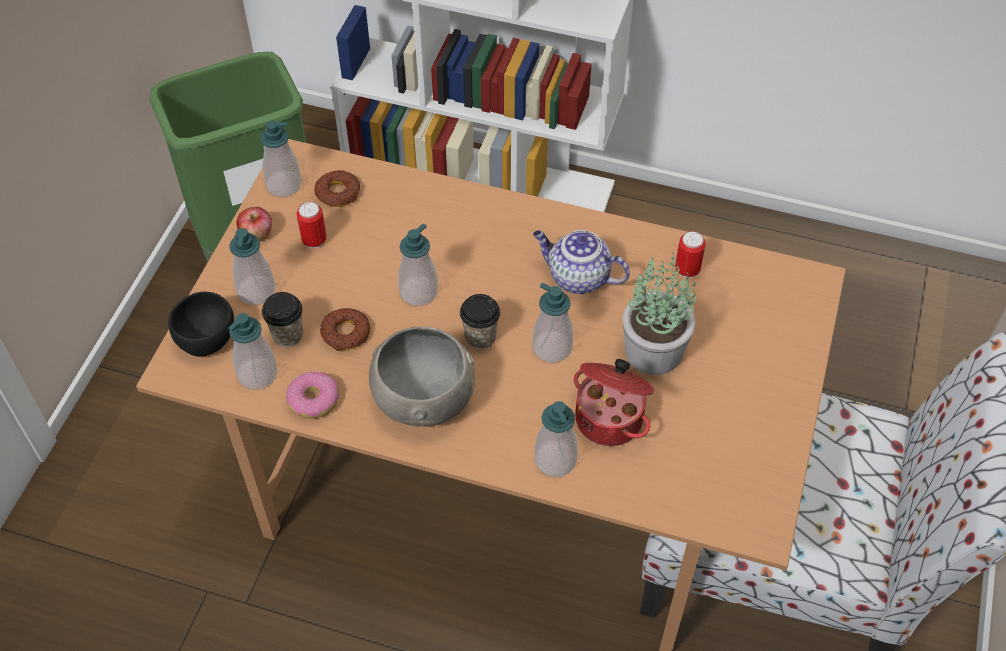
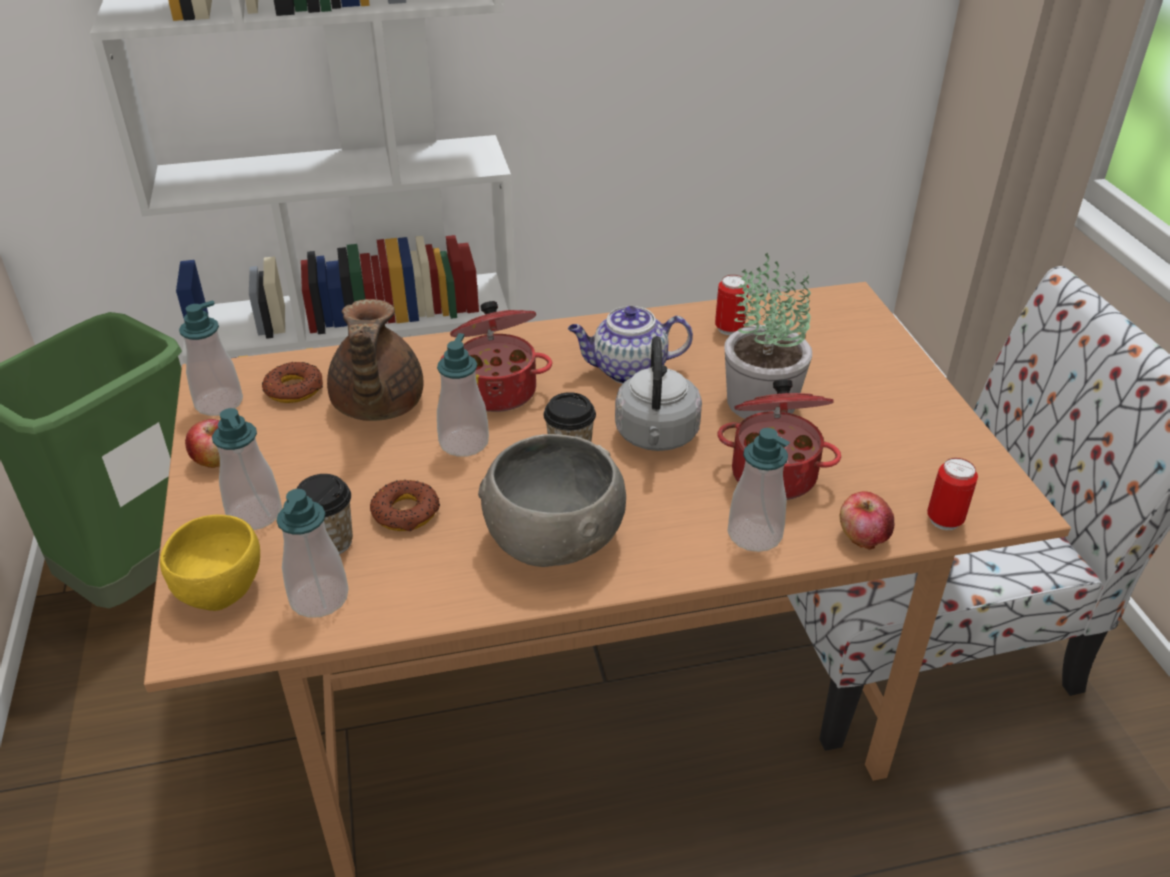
camera: 30 degrees left, 15 degrees down
(205, 340) = (218, 590): black bowl -> yellow bowl
(313, 400) = (417, 595): donut -> none
(314, 240) = (297, 440): can -> can (944, 520)
(382, 233) = (376, 406): none -> brown teapot
(472, 254) = (498, 389): none -> cooking pot
(552, 348) = (656, 437): soap dispenser -> grey kettle
(627, 498) = (862, 536): none -> apple

